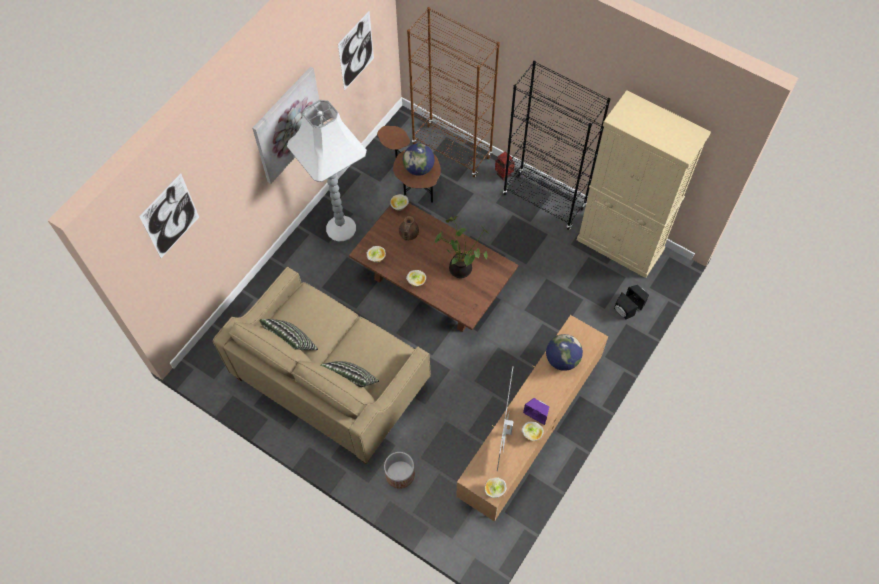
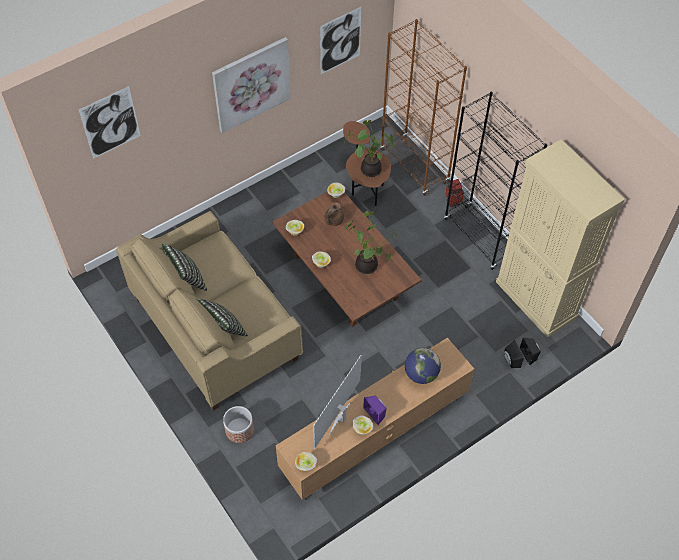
camera: 20 degrees right, 5 degrees down
(341, 227) = (284, 201): white floor lamp -> none
(419, 168) = (370, 168): globe -> potted plant

